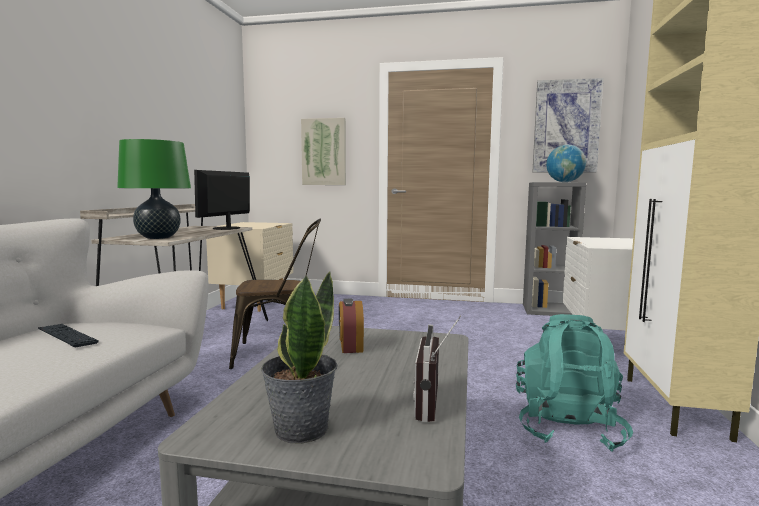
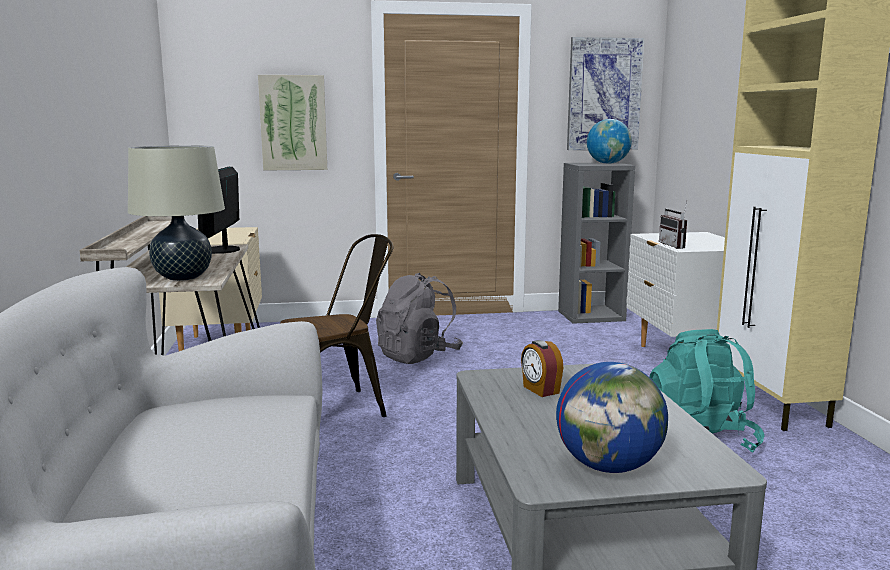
camera: 20 degrees left, 5 degrees up
(67, 336) = (208, 423): keyboard -> none
(158, 237) = (183, 277): green table lamp -> beige table lamp
(300, 429) = (609, 466): potted plant -> globe
(379, 324) = (418, 356): none -> grey backpack
(437, 405) = (684, 430): radio -> radio (676, 246)

